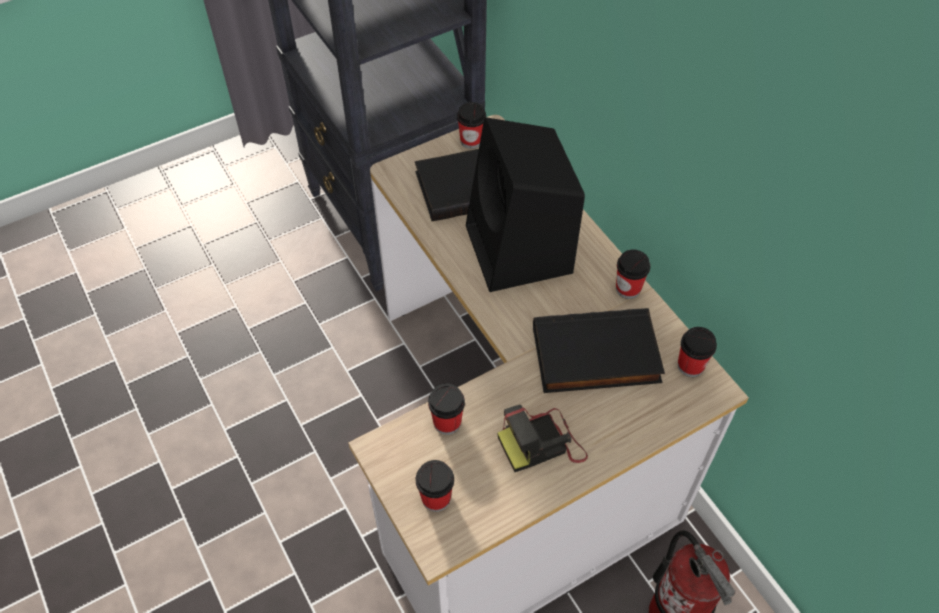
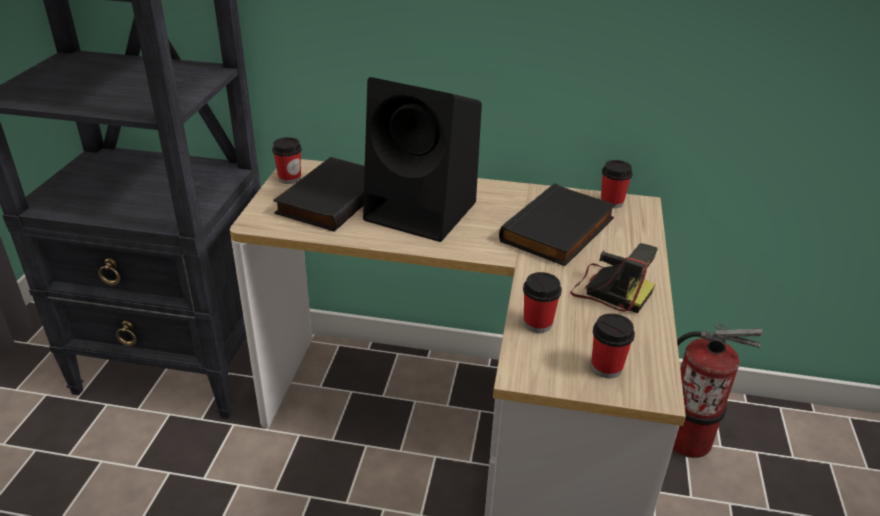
camera: 50 degrees left, 20 degrees down
(542, 443) = (609, 290): camera -> camera turned 75 degrees counterclockwise
(628, 289) = (518, 191): cup -> none

